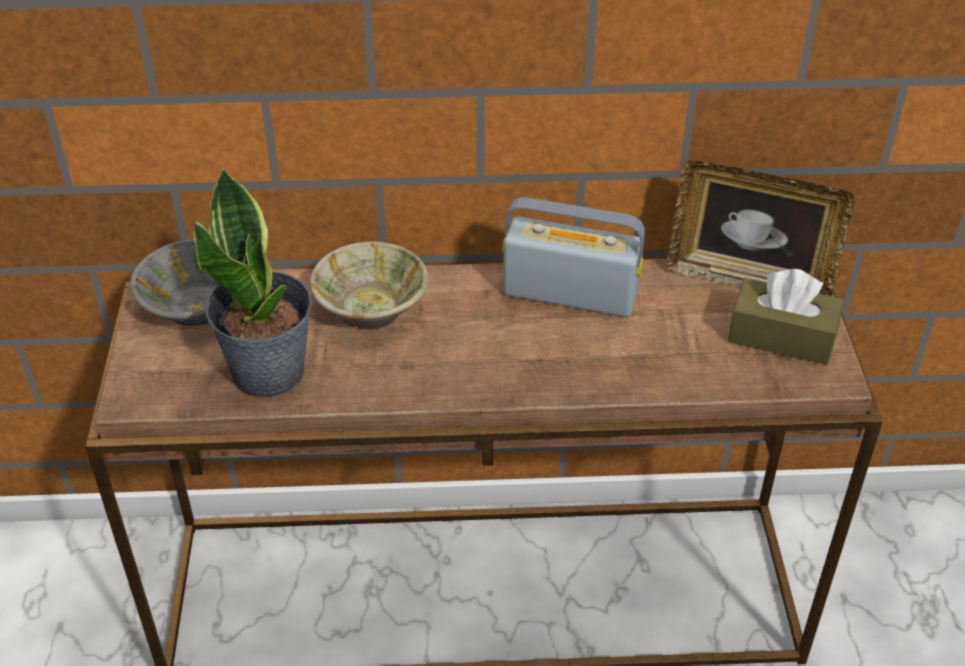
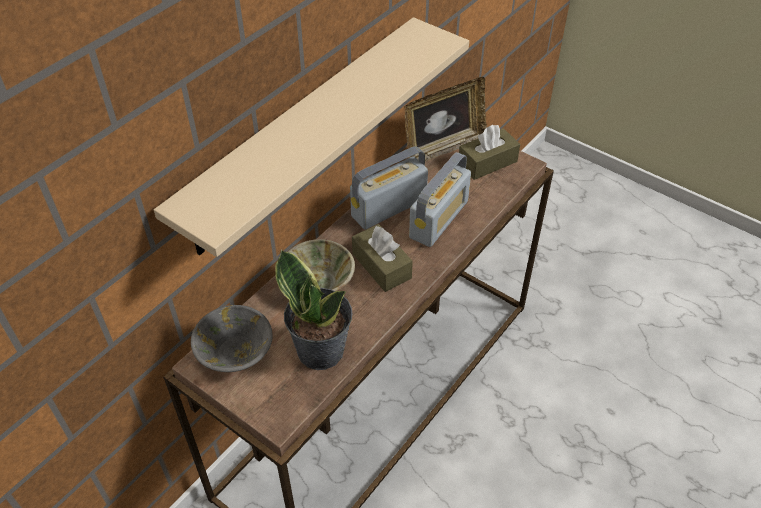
camera: 50 degrees left, 5 degrees up
(457, 90) = (302, 134): none -> beige shelf
(461, 345) = (381, 266): none -> brown tissue box
(608, 350) = (439, 219): none -> radio

